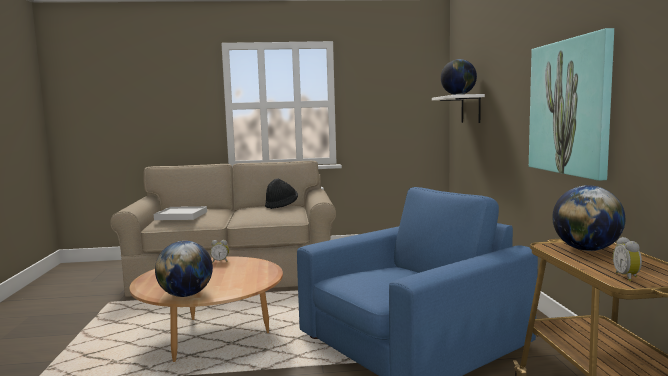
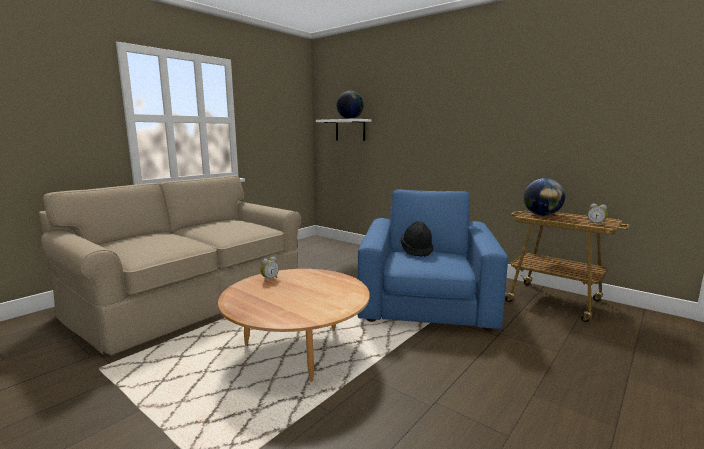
camera: 45 degrees left, 5 degrees up
(181, 216) = (151, 245): white tray -> none
(186, 295) = (328, 311): globe -> none
(281, 206) = (229, 221): black hat -> black hat (416, 251)
(570, 107) = (480, 131): picture -> none

